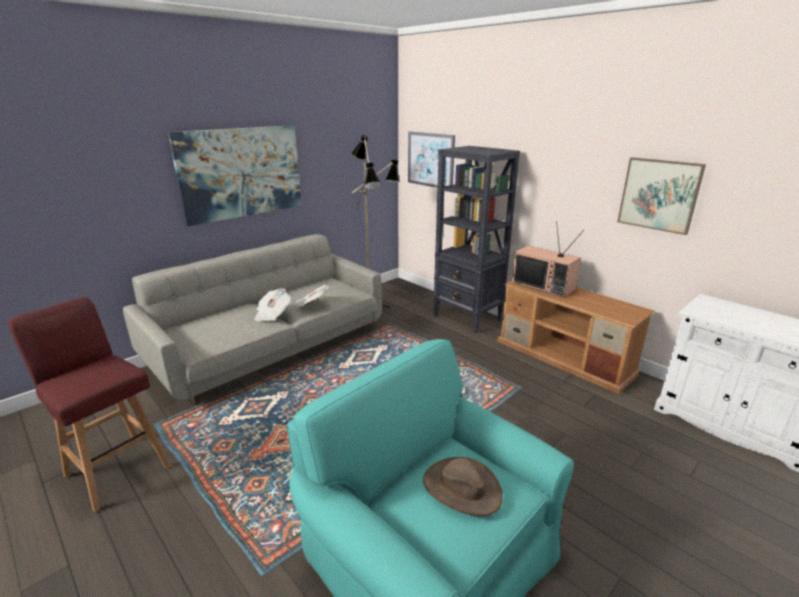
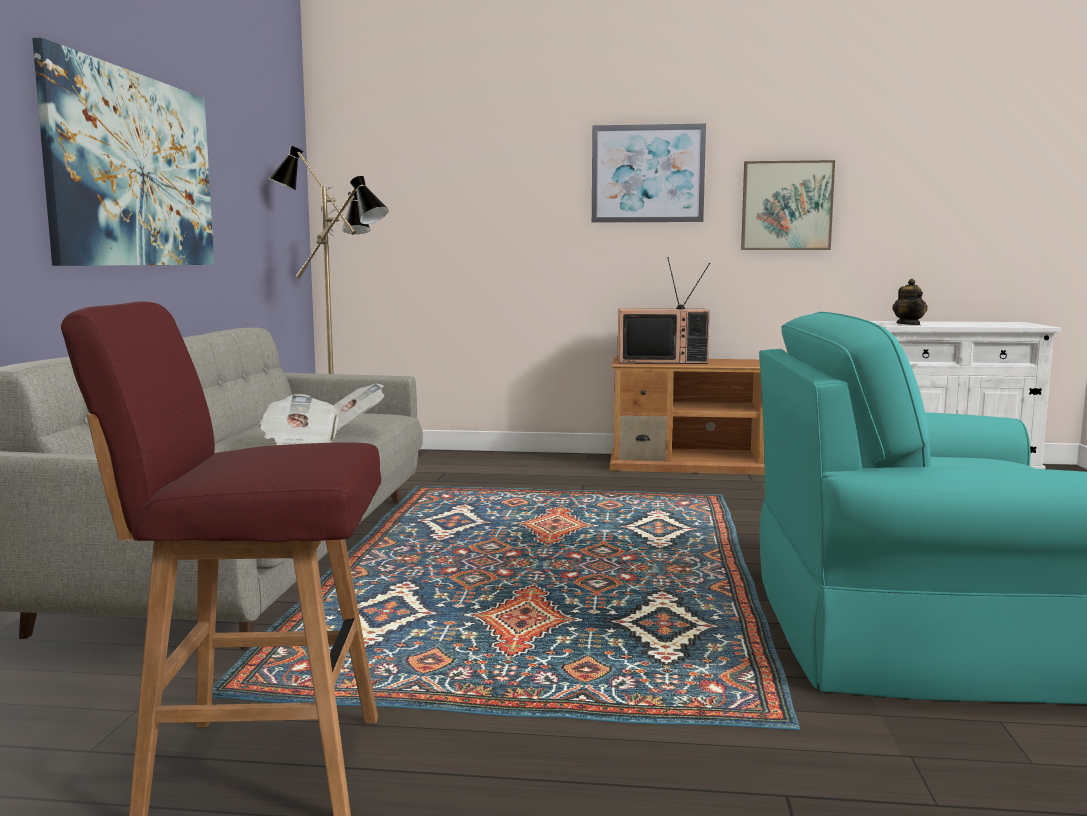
camera: 40 degrees left, 15 degrees down
(430, 160) = (392, 204): picture -> picture (647, 174)
(461, 488) = (975, 462): brown hat -> none
(468, 317) = (524, 461): black bookcase -> none
(712, 314) = (908, 324): none -> teapot

